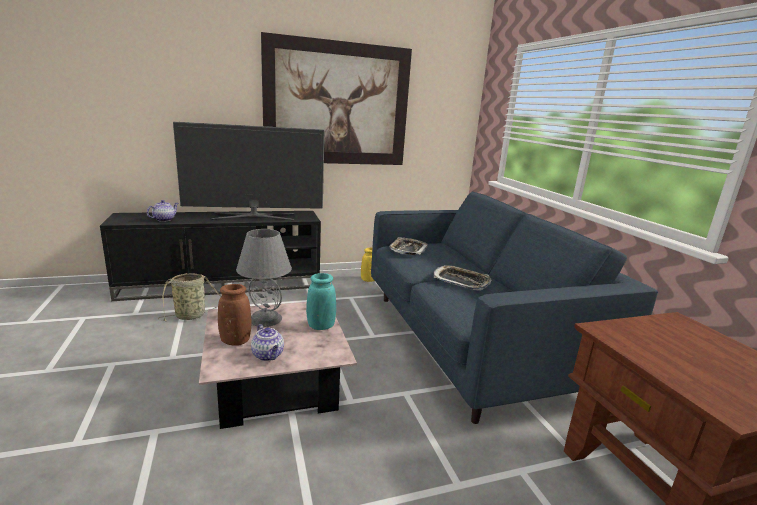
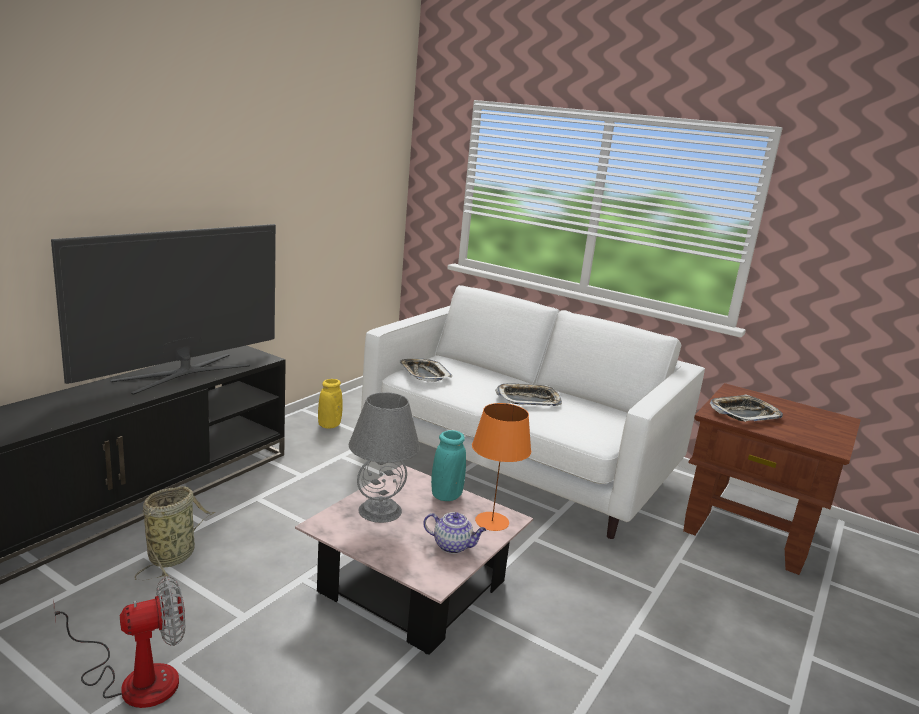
camera: 40 degrees left, 0 degrees up
(89, 362) = (134, 678): none -> fan
(164, 219) = (58, 414): teapot -> none
(235, 341) = (396, 546): brown vase -> none
(322, 353) = (492, 522): none -> orange table lamp
(337, 104) = (263, 180): picture -> none
(468, 341) = (517, 464): blue sofa -> white sofa
(648, 340) = (744, 414): none -> tray

